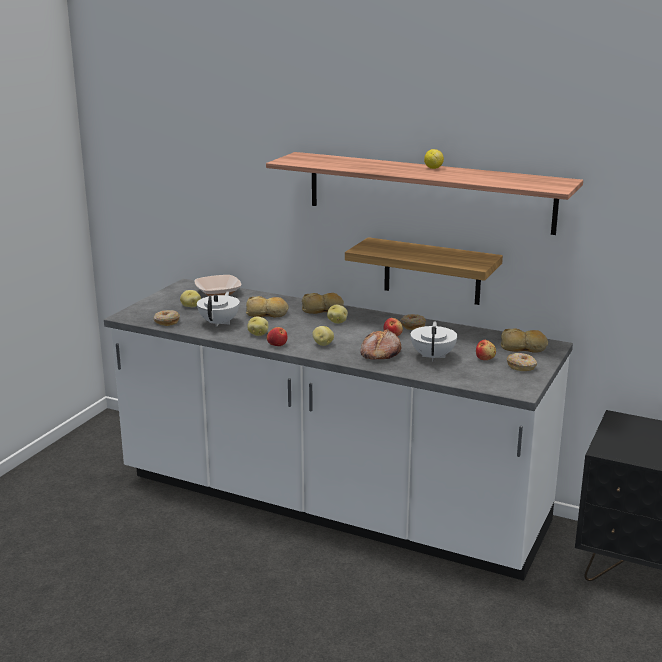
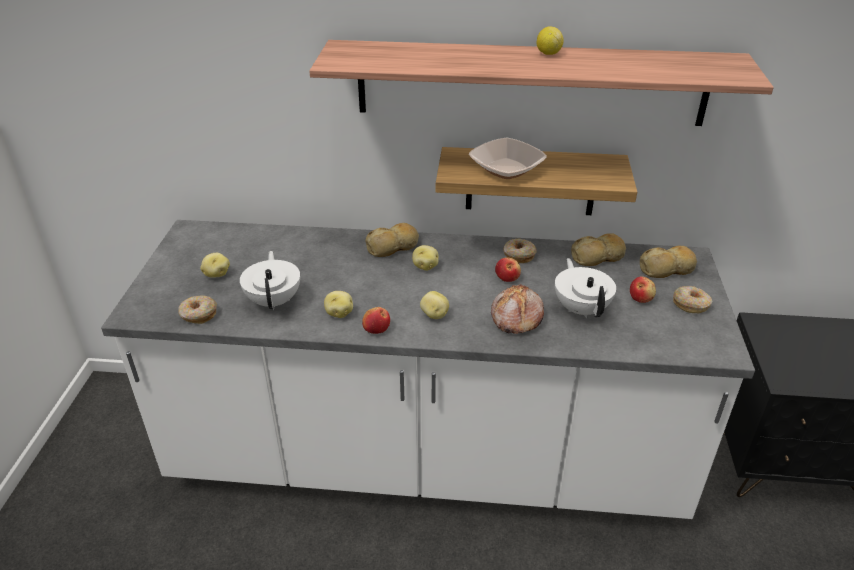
camera: 20 degrees left, 15 degrees up
(218, 292) = (239, 239): bowl -> bowl (506, 169)
(267, 314) = (328, 269): bread -> bread (598, 257)

